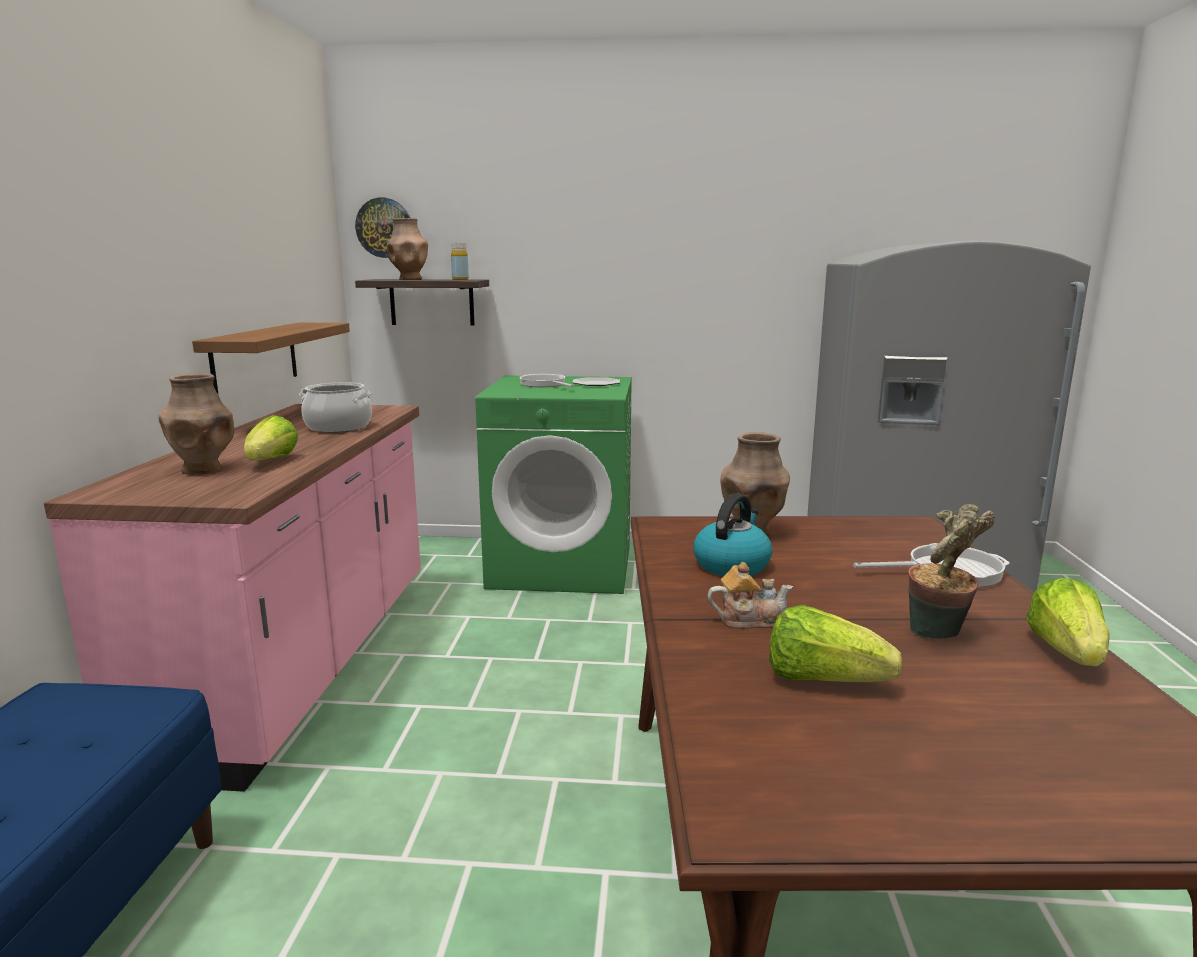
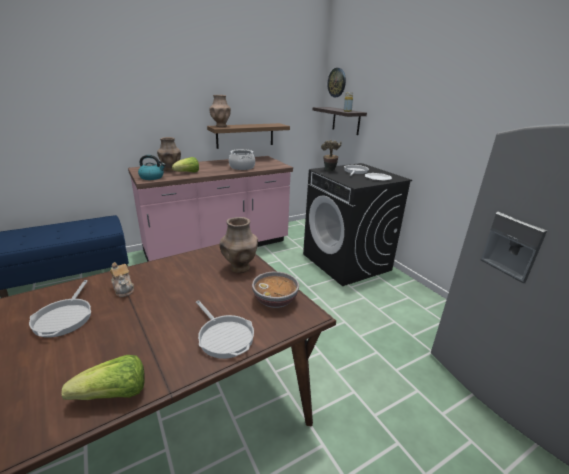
camera: 55 degrees right, 10 degrees up
(409, 279) = (333, 108): brown vase -> brown vase (221, 126)
(563, 566) = (346, 262): green washing machine -> black washing machine
(731, 564) = (189, 272): kettle -> kettle (152, 177)
(822, 679) = (65, 317): lettuce -> frying pan
(869, 530) = (275, 300): none -> bowl
(938, 634) = (125, 343): potted plant -> potted plant (329, 170)

